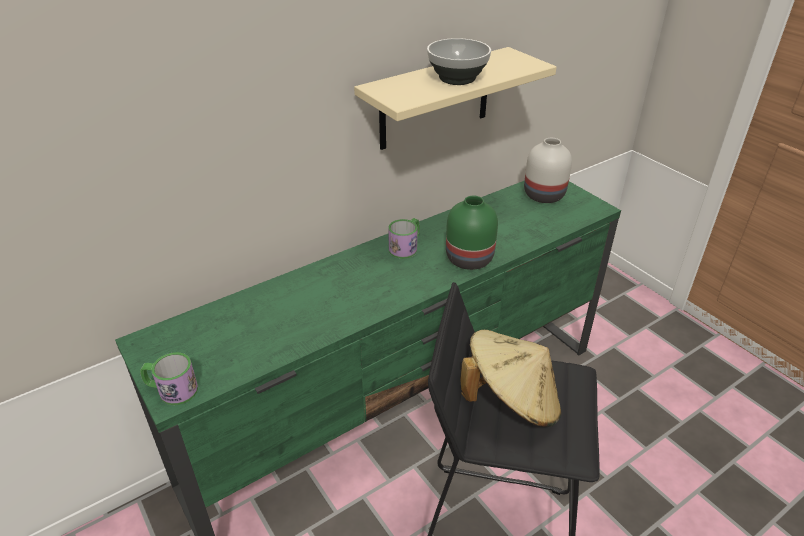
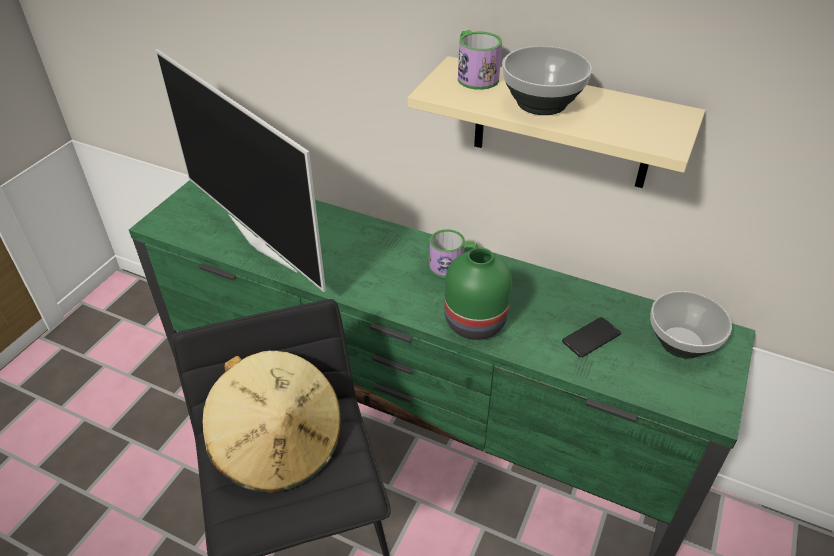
camera: 60 degrees right, 5 degrees up
(172, 390) = (165, 219): mug -> mug (474, 76)
(278, 332) = (263, 241): none -> television
(517, 221) = (591, 338): none -> phone
(543, 194) = (681, 342): white vase -> bowl

